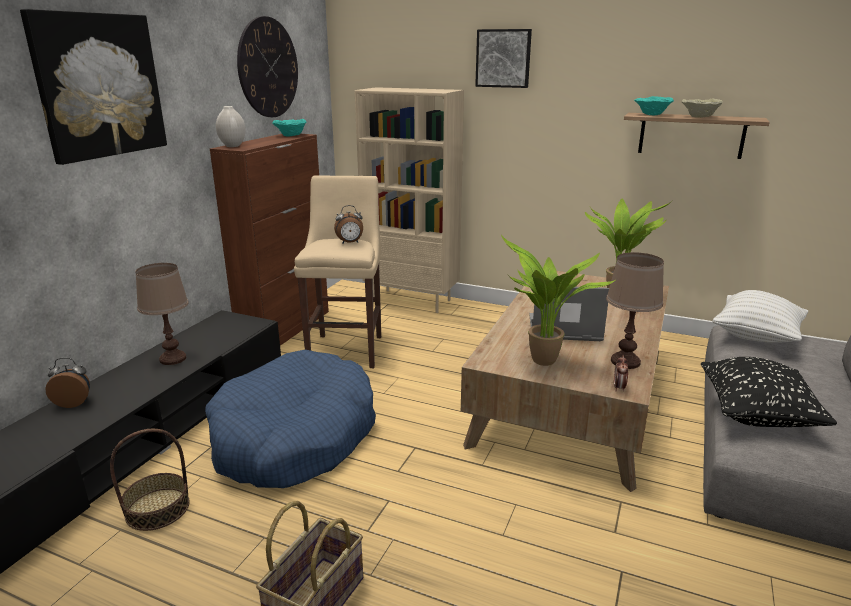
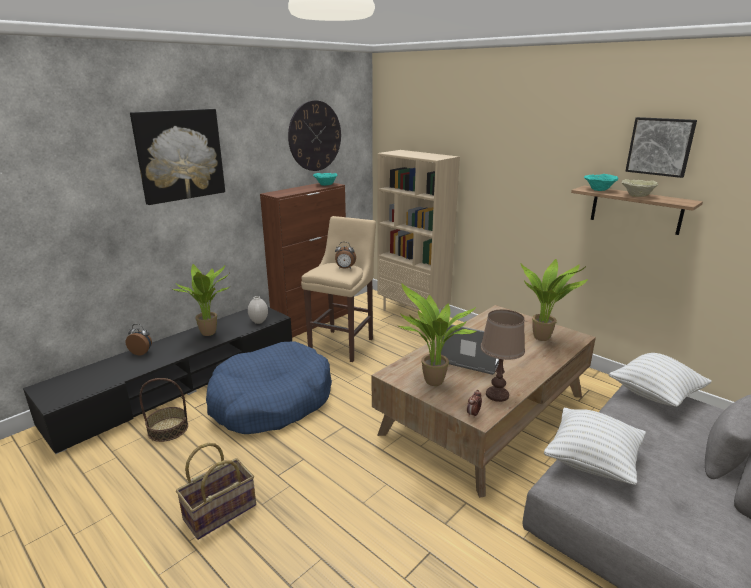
camera: 20 degrees right, 0 degrees up
(172, 359) = (211, 333): brown table lamp -> potted plant
(233, 146) = (276, 192): white vase -> white vase (259, 322)
(503, 58) = (490, 134): picture -> picture (660, 146)
(756, 415) = (592, 461): black pillow -> white pillow

